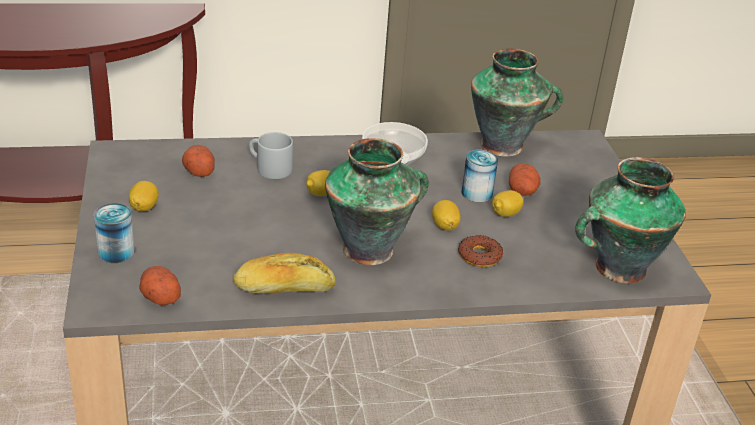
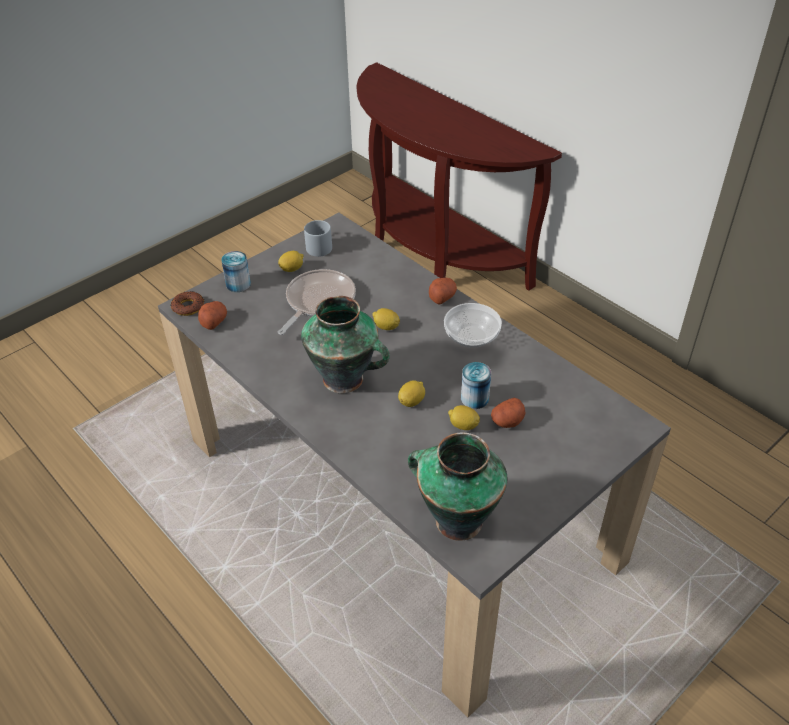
camera: 60 degrees right, 10 degrees up
(198, 170) = (354, 266): potato -> potato (442, 297)
(225, 214) = (318, 302): none -> frying pan
(269, 168) = (390, 291): grey mug -> grey mug (318, 246)
(284, 288) = (265, 364): bread -> none
(479, 256) = (392, 435): donut -> donut (188, 307)
(504, 146) = (564, 383): vase -> none

